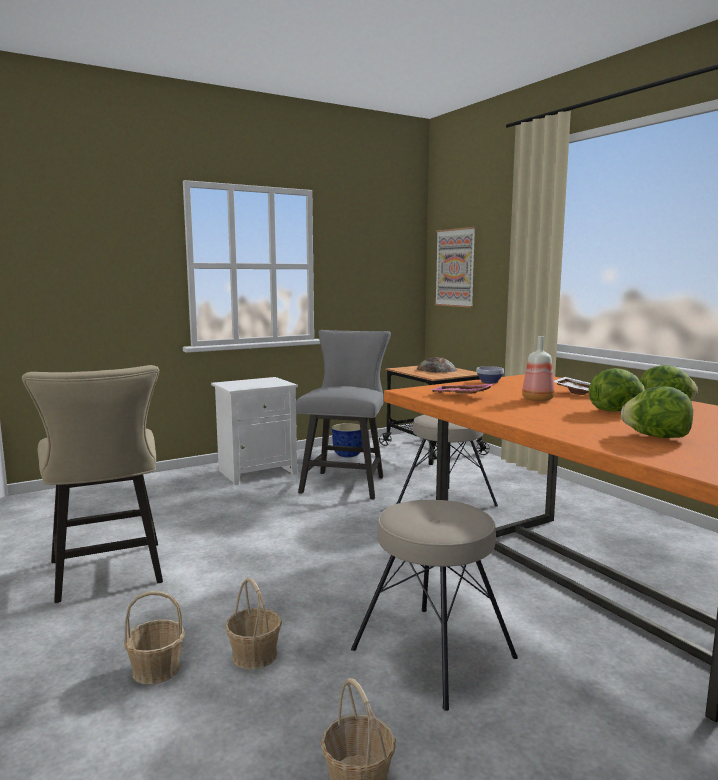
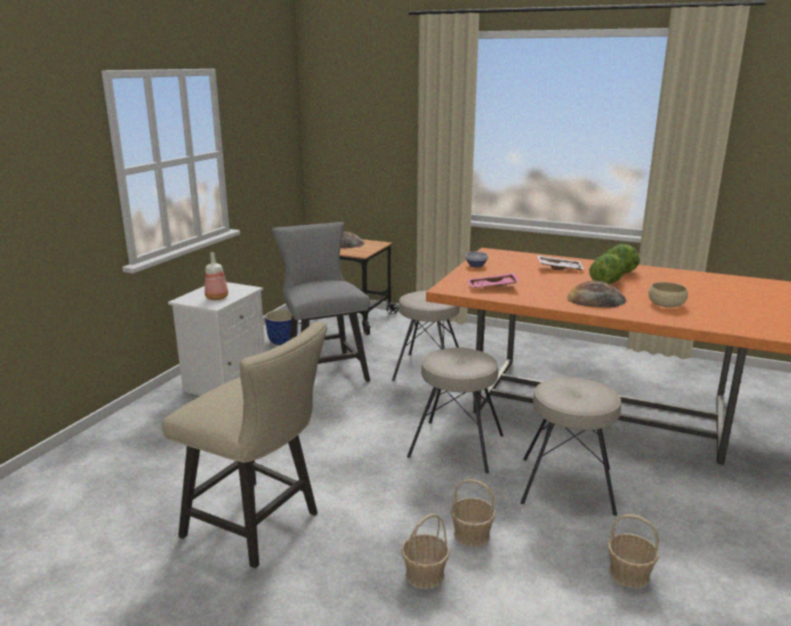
camera: 35 degrees left, 10 degrees up
(369, 574) = (456, 446): none -> beige stool
(455, 267) = (343, 141): picture -> none
(538, 399) = (545, 280): bottle -> bottle (217, 297)
(562, 419) = (596, 299): none -> bread
(656, 437) = (666, 304): lettuce -> beige bowl

